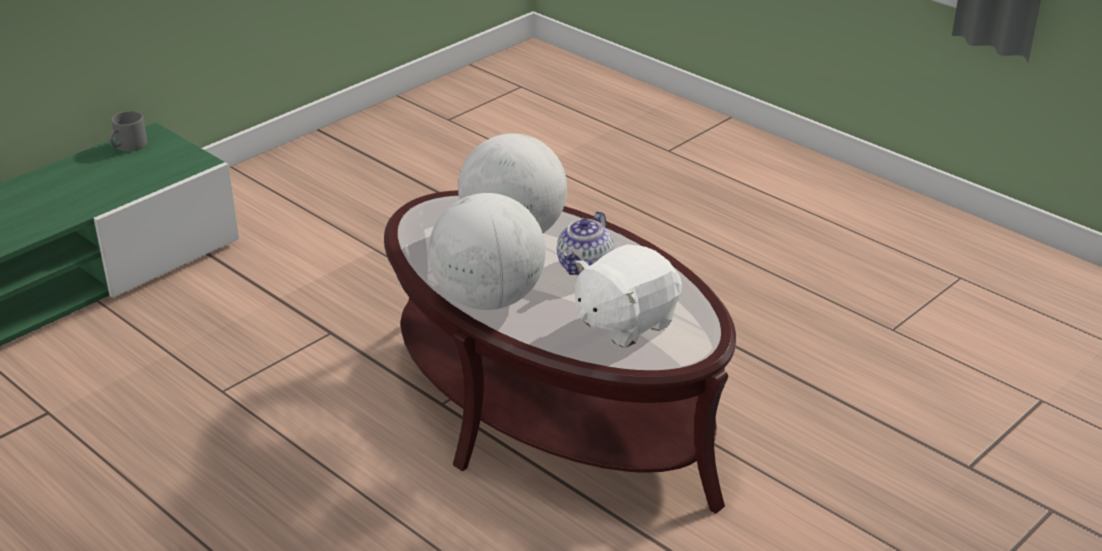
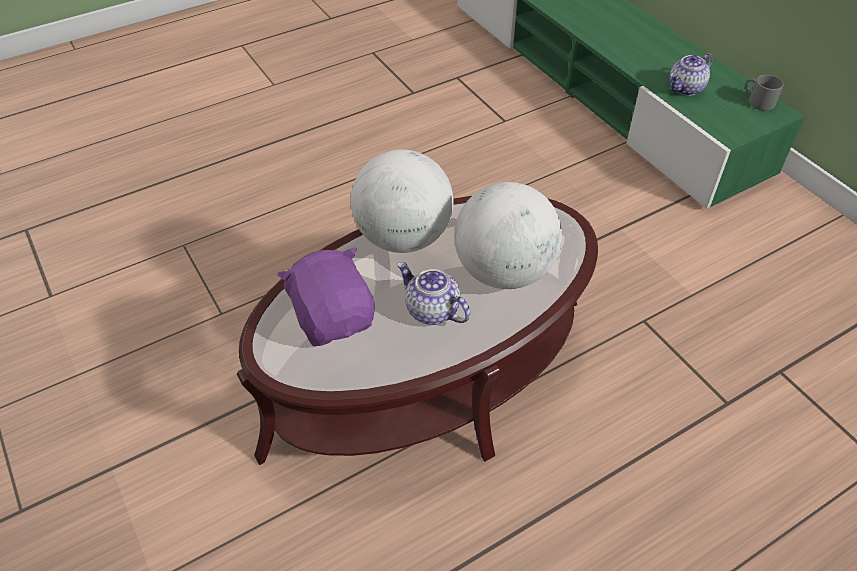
camera: 105 degrees right, 15 degrees up
(101, 189) = (686, 88): none -> teapot
(624, 322) = (333, 317): white plush toy -> purple plush toy

